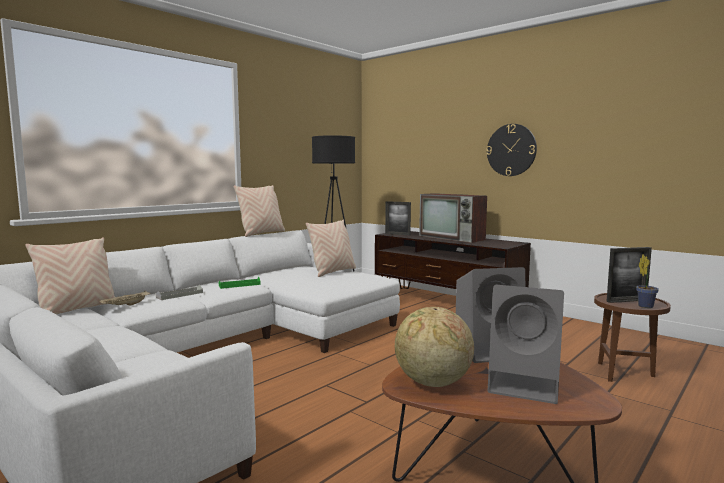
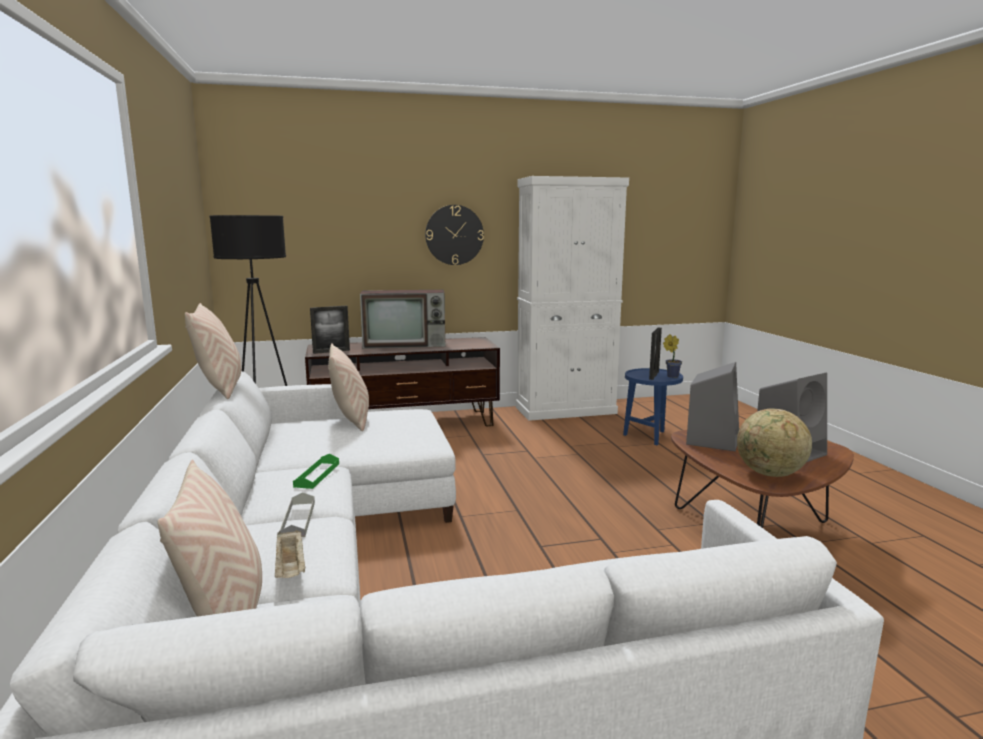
camera: 55 degrees left, 5 degrees up
(598, 331) = (566, 410): none -> white cabinet
(625, 373) = (650, 436): brown side table -> blue side table

